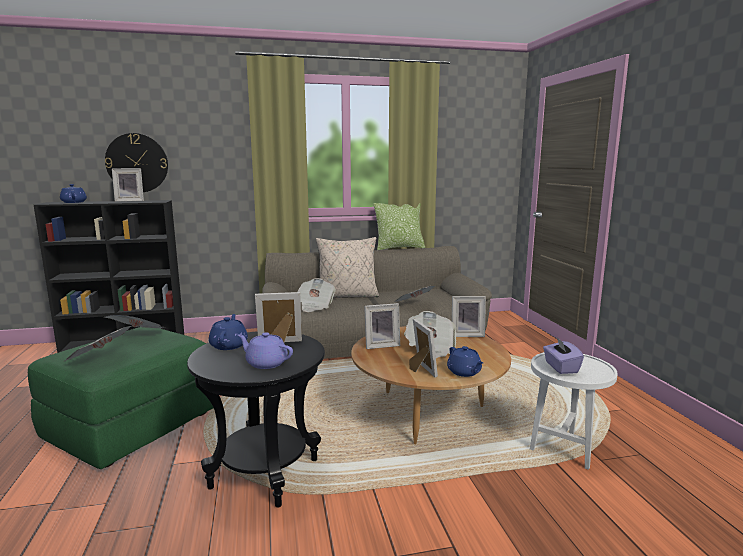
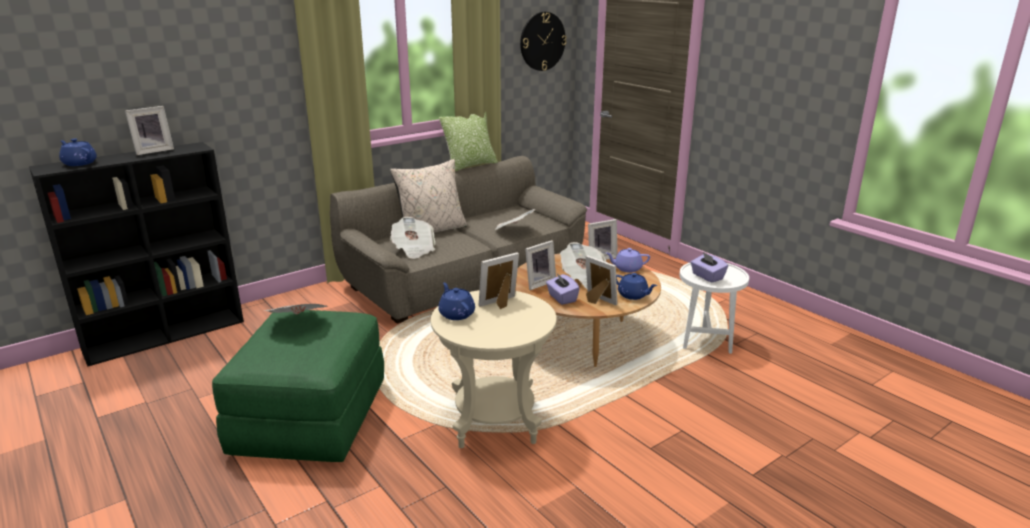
camera: 25 degrees left, 10 degrees up
(100, 359) = (301, 355): newspaper -> none
(137, 163) = (150, 97): wall clock -> wall clock (542, 41)
(264, 474) = (495, 423): black side table -> beige side table
(266, 363) = (515, 323): purple teapot -> purple teapot (627, 268)
(387, 361) = (562, 298): none -> purple tissue box

